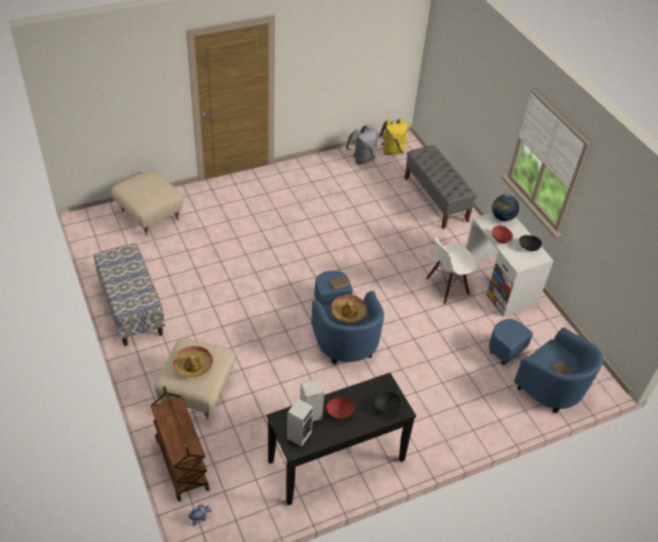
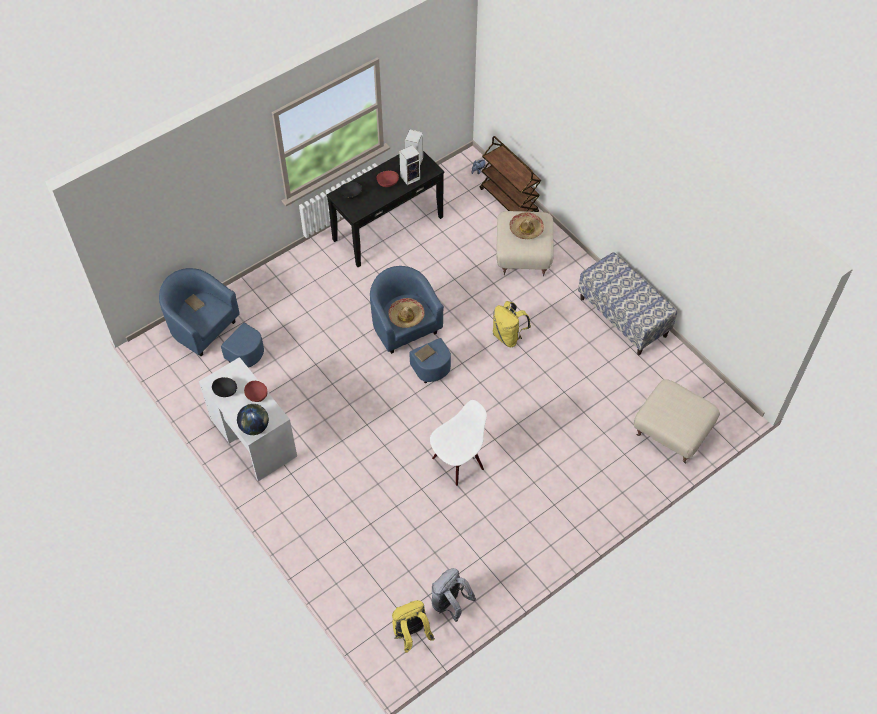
camera: 170 degrees right, 10 degrees up
(249, 315) = (508, 336): none -> yellow backpack
(436, 200) = (337, 551): grey bench -> none
(447, 287) = (311, 418): white chair -> white chair (458, 462)

